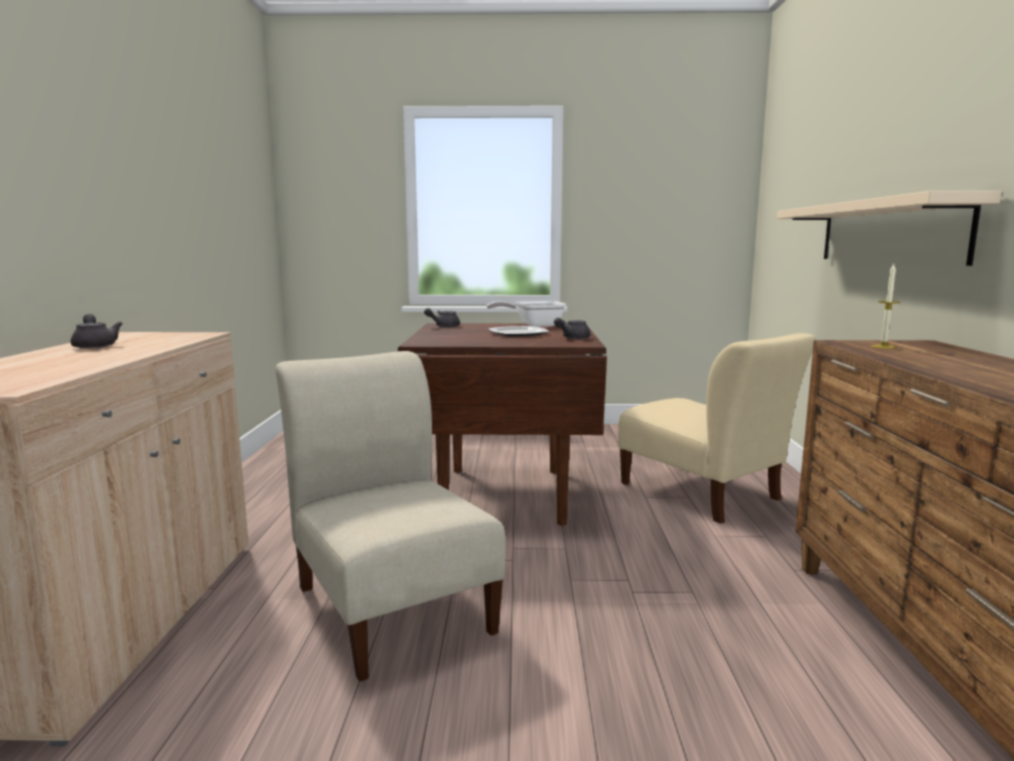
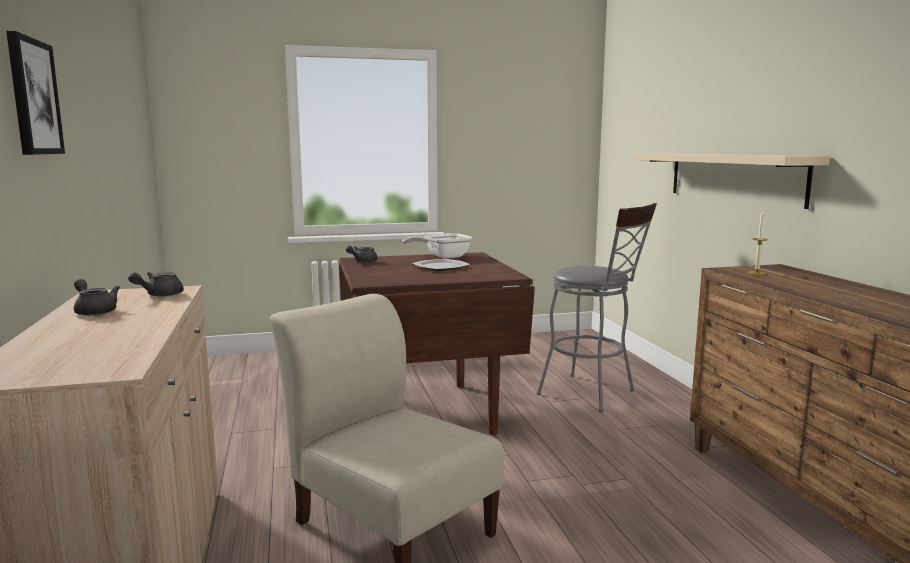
camera: 15 degrees left, 0 degrees up
(63, 134) = (33, 97): none -> picture
(572, 338) = (493, 270): grey teapot -> grey teapot (159, 295)
(703, 494) = (593, 394): beige chair -> grey stool

